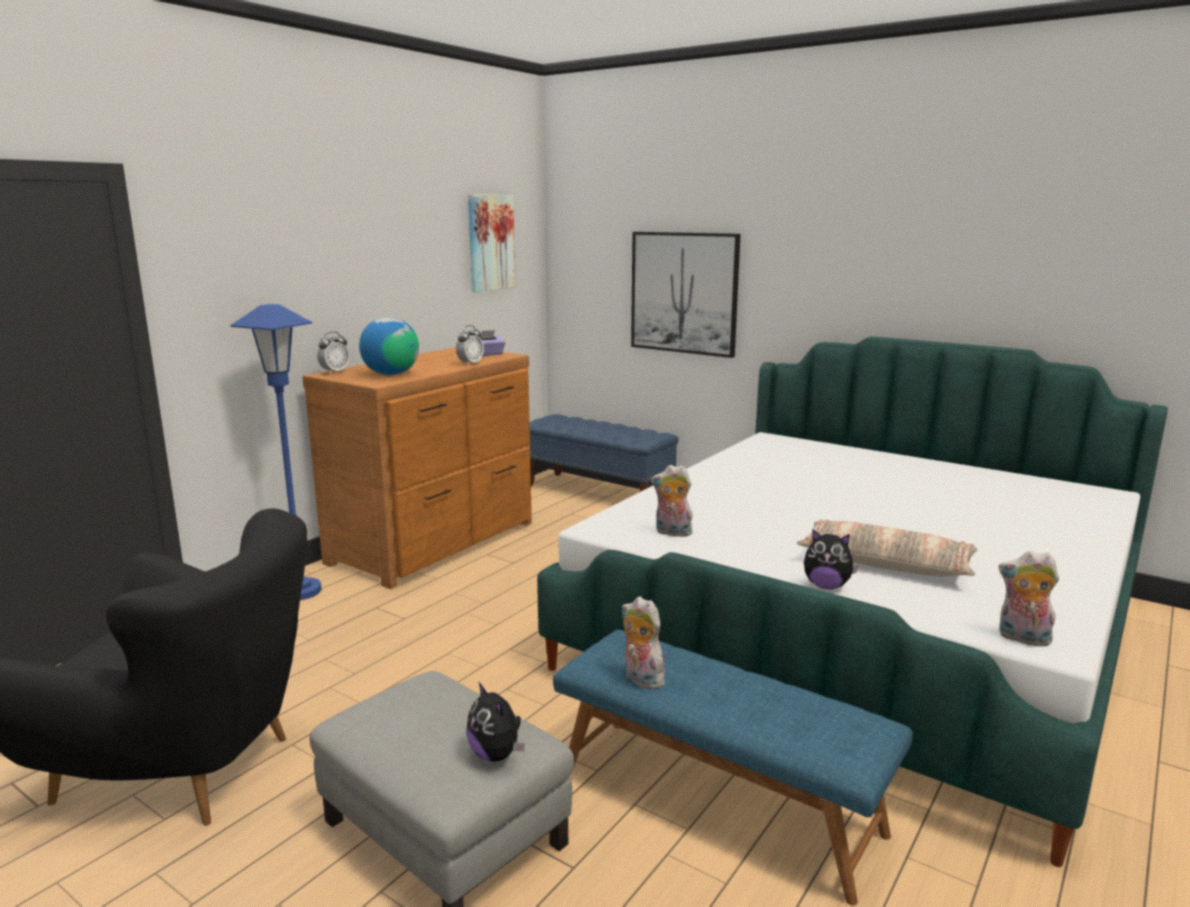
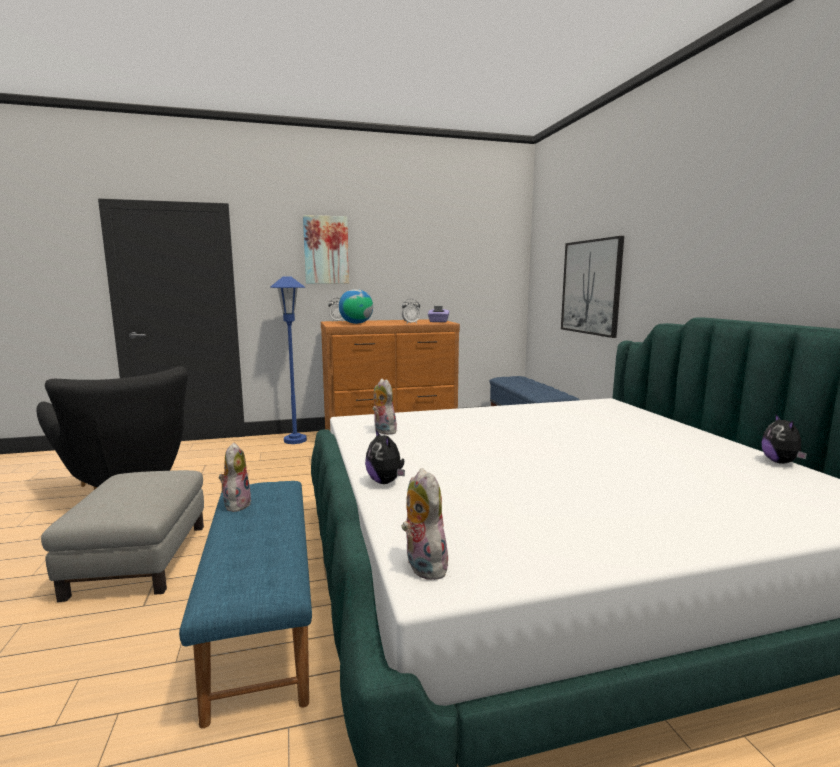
camera: 40 degrees right, 5 degrees down
(490, 242) = (476, 255): picture -> picture (326, 250)
(496, 755) = (116, 510): plush toy -> plush toy (781, 462)
(885, 563) = (469, 484): pillow -> none

